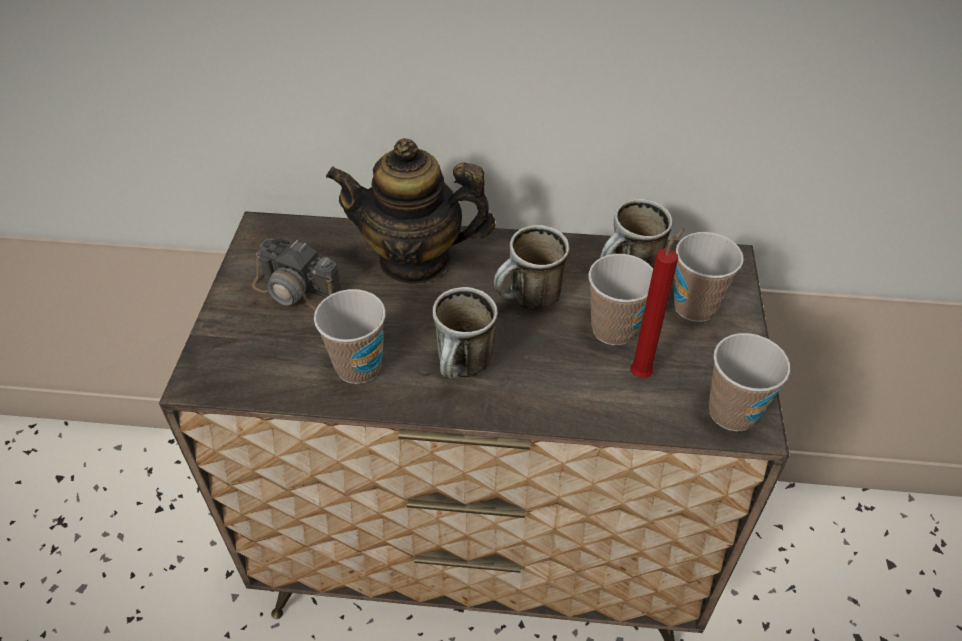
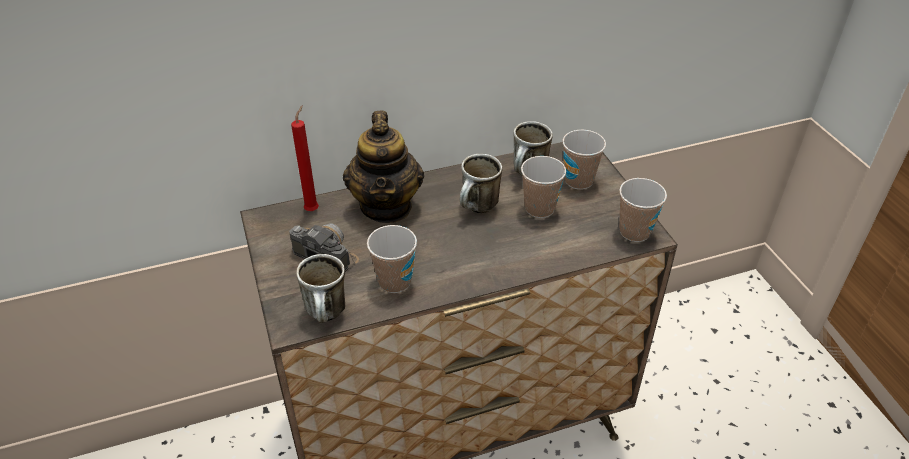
camera: 25 degrees left, 5 degrees down
(301, 293) = (322, 250): camera -> camera turned 150 degrees counterclockwise
(415, 260) = (386, 206): teapot -> teapot turned 75 degrees counterclockwise
(464, 369) = (464, 260): mug -> mug (328, 315)
(643, 373) = (572, 227): red candle -> red candle (313, 209)

